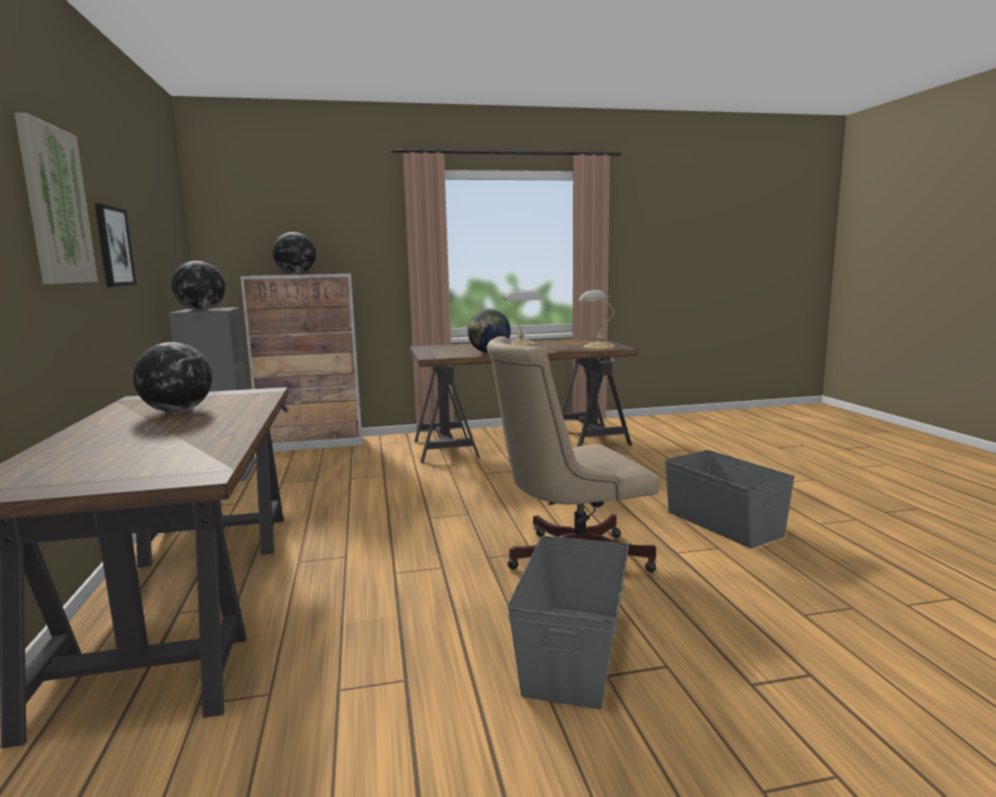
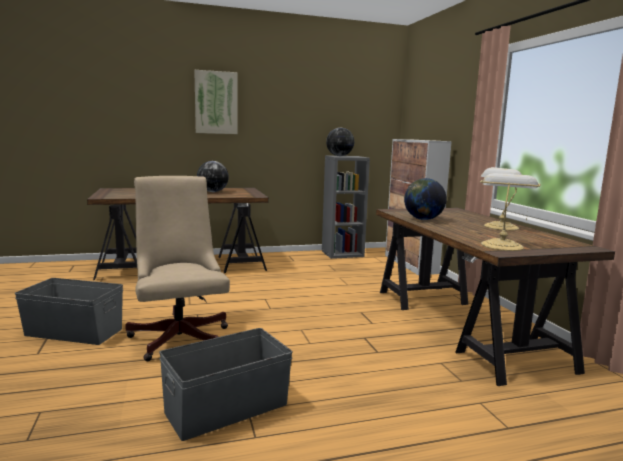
camera: 85 degrees right, 0 degrees up
(113, 246) = (271, 119): picture -> none
(296, 274) = (419, 139): globe -> none

